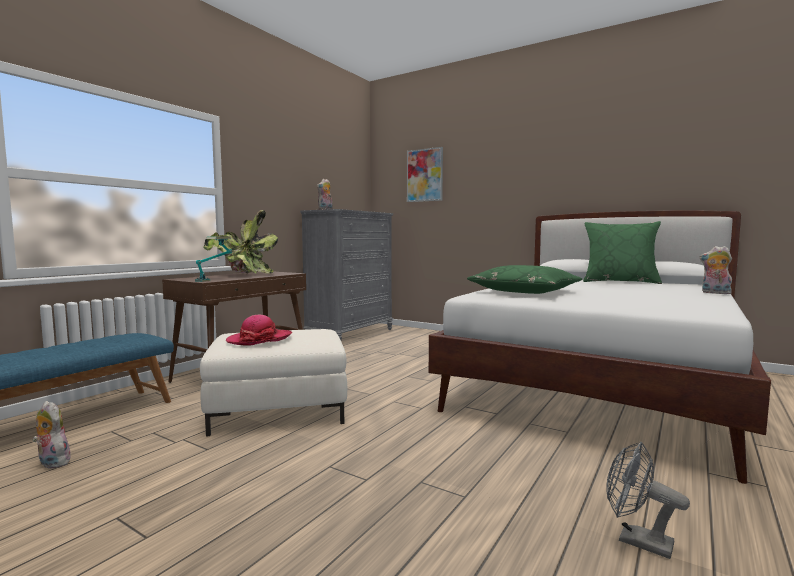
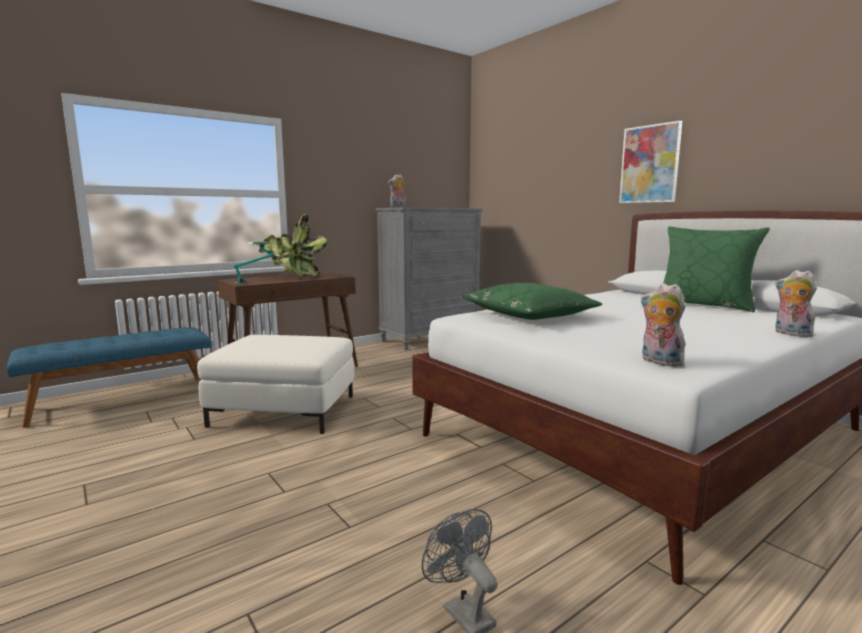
camera: 20 degrees right, 5 degrees up
(51, 463) = (86, 431): plush toy -> plush toy (659, 362)
(259, 339) = (262, 344): hat -> none
(424, 175) = (520, 163): picture -> picture (649, 164)

